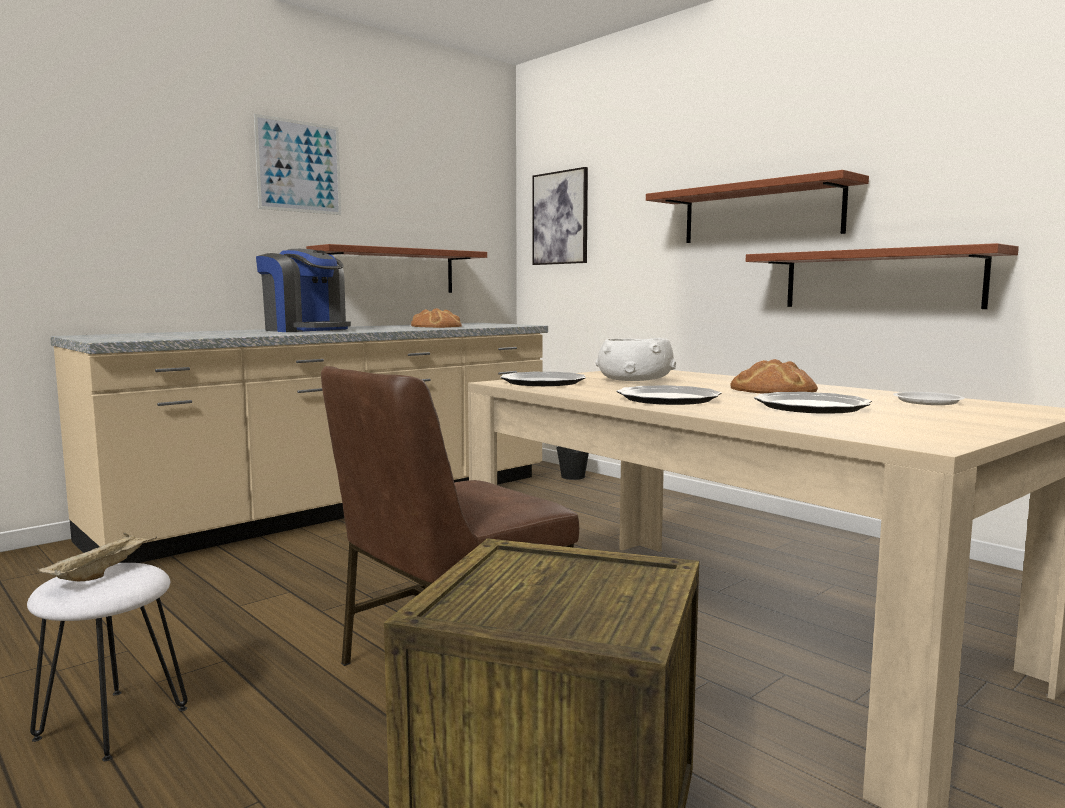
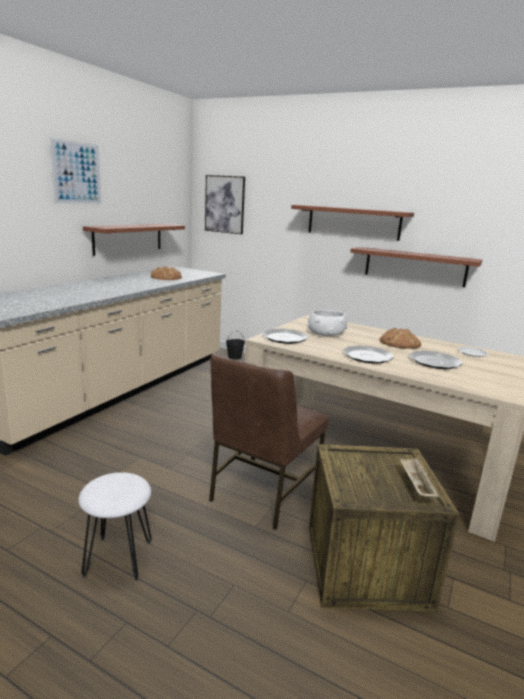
camera: 20 degrees left, 10 degrees up
(101, 573) = (112, 484): beige tray -> beige tray (415, 486)
(306, 330) = (98, 287): coffee machine -> none

